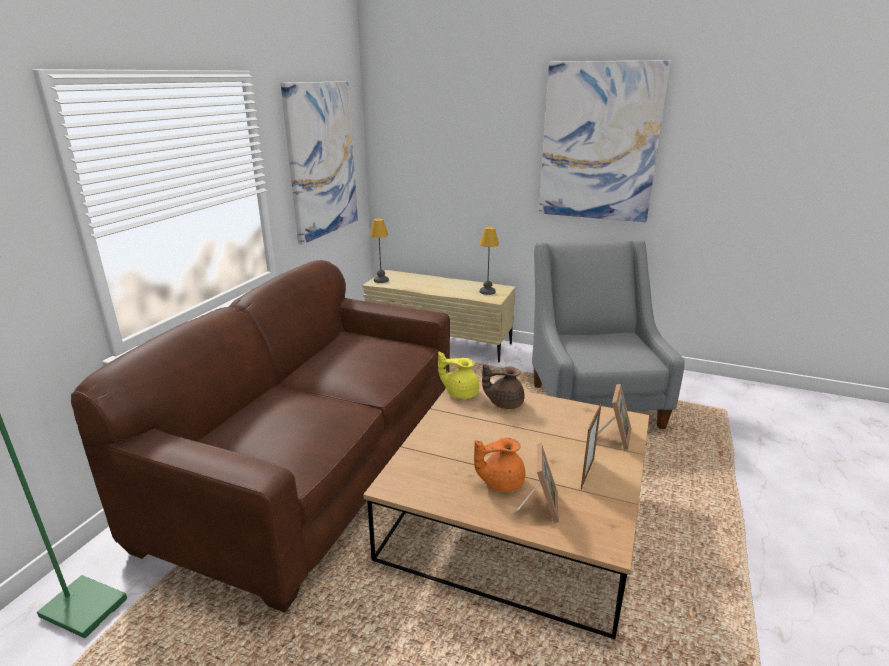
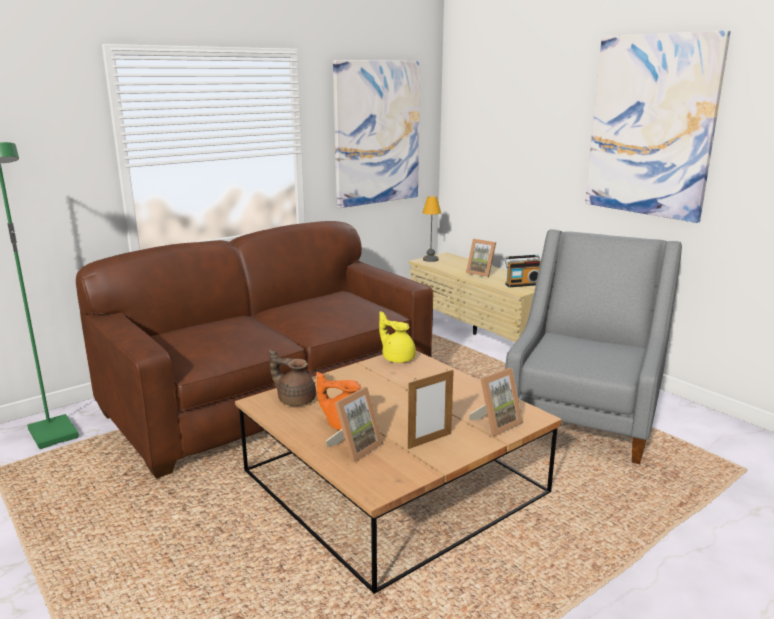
camera: 30 degrees right, 5 degrees down
(442, 286) = (481, 273): none -> picture frame
(487, 291) = (522, 284): table lamp -> radio
(504, 403) = (426, 374): brown teapot -> brown teapot (295, 399)

